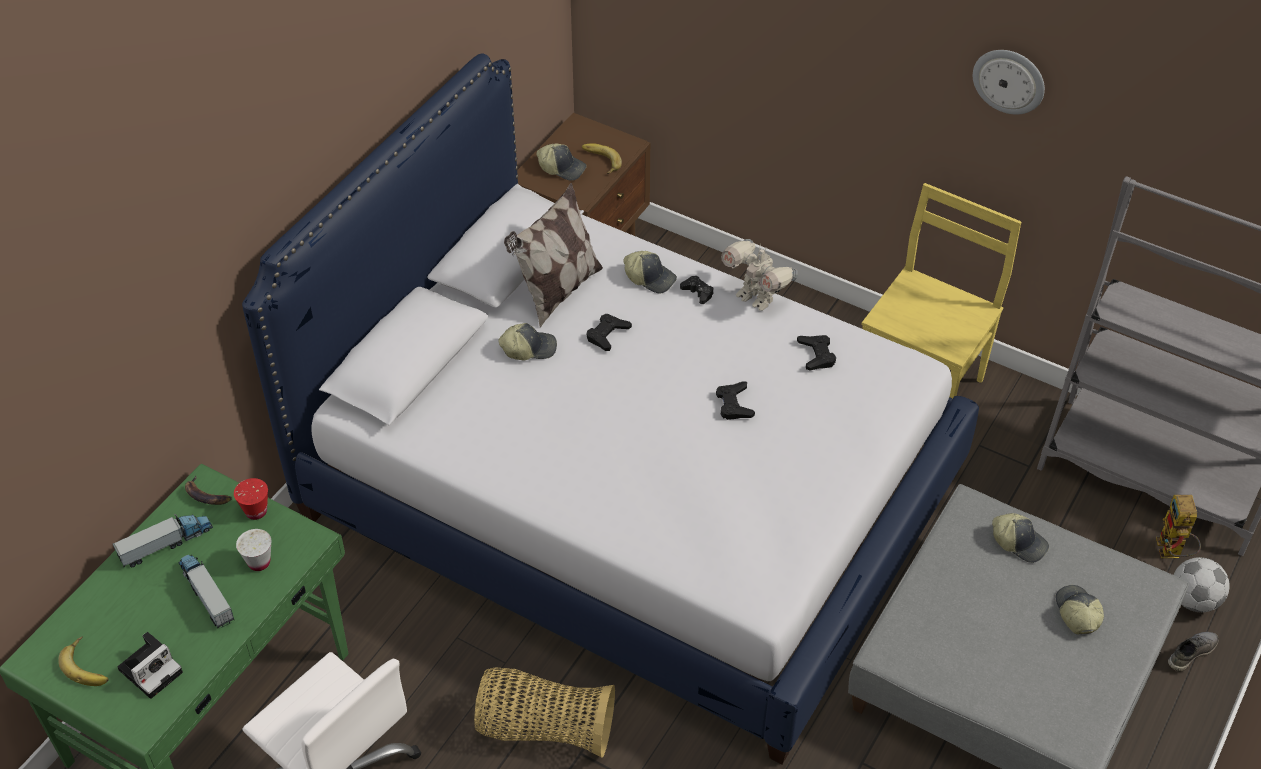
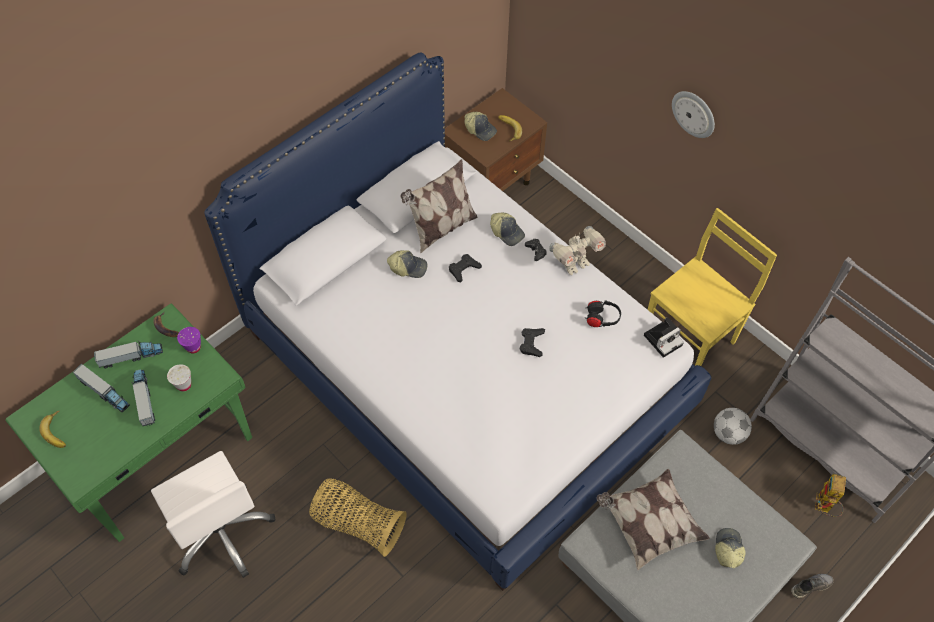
camera: 15 degrees right, 10 degrees up
(141, 599) = (104, 392): none -> toy truck
(152, 669) = (95, 444): camera -> camera (663, 339)
(256, 511) = (193, 347): red cup -> purple cup
(756, 298) = (574, 264): toy robot -> toy robot turned 90 degrees counterclockwise
(816, 355) = (601, 319): black game controller -> black headphones
(961, 607) = (648, 524): none -> pillow
(1009, 80) = (787, 158): wall clock -> wall clock (694, 113)
(1019, 542) = (706, 485): cap -> none
(1193, 600) = (826, 547): football -> football (728, 433)

